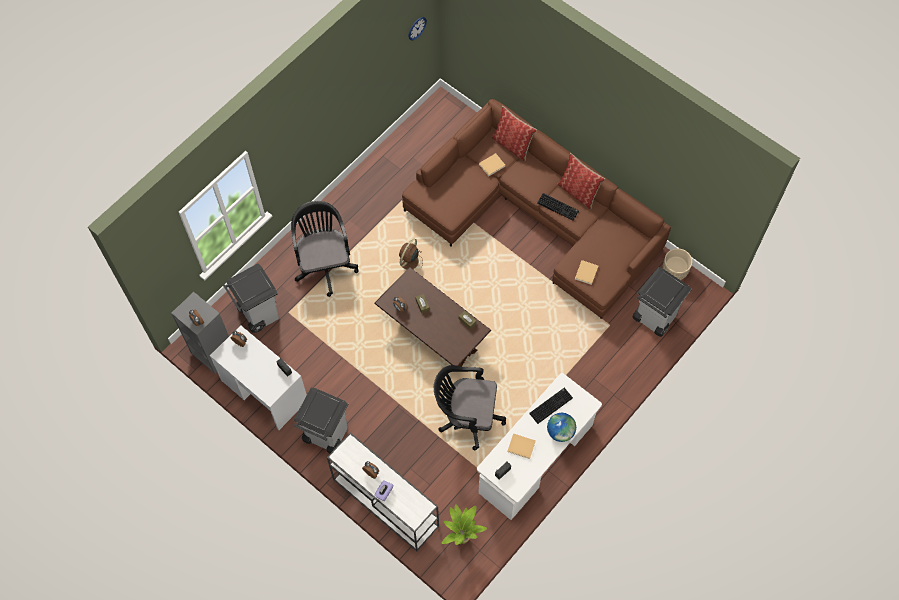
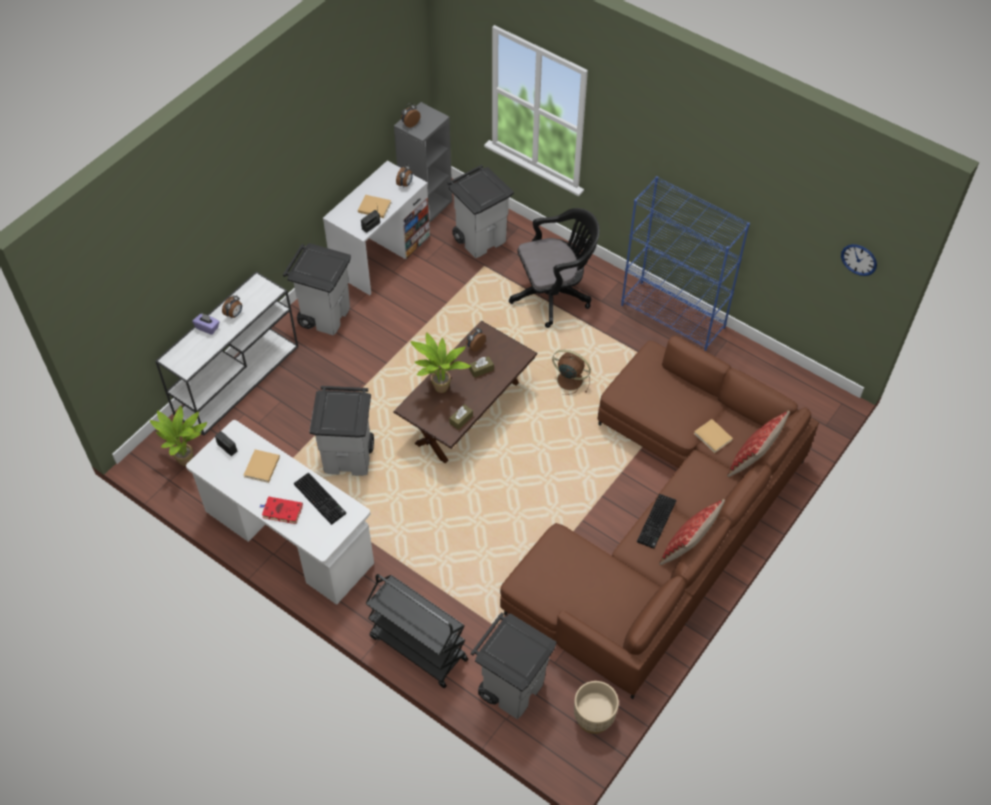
camera: 85 degrees right, 10 degrees down
(356, 186) = (673, 316): none -> blue bookcase
(439, 334) = (440, 390): none -> potted plant
(467, 417) = (349, 457): black office chair -> grey trash can
(560, 432) = (281, 511): globe -> red book
(586, 273) = (549, 561): beige book -> beige book (373, 207)
(625, 374) = (417, 648): none -> black cart

